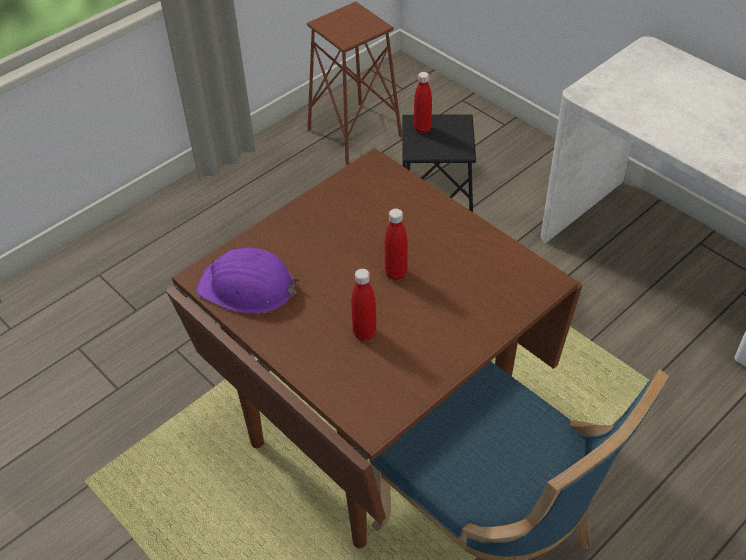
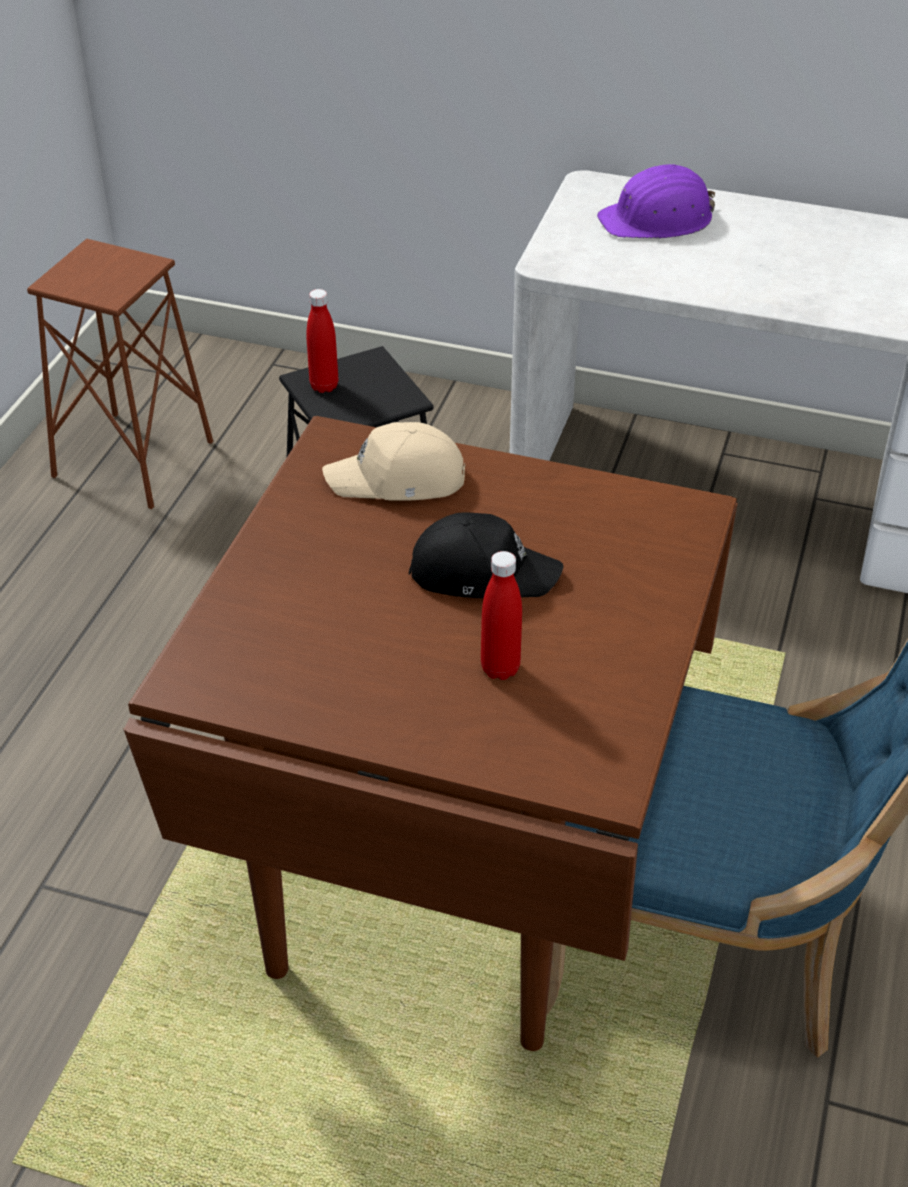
camera: 30 degrees left, 5 degrees down
(248, 288) = (270, 672): purple hard hat -> purple hard hat (658, 219)
(390, 202) = (398, 480): none -> beige cap
(396, 273) = (482, 572): red bottle -> black cap

